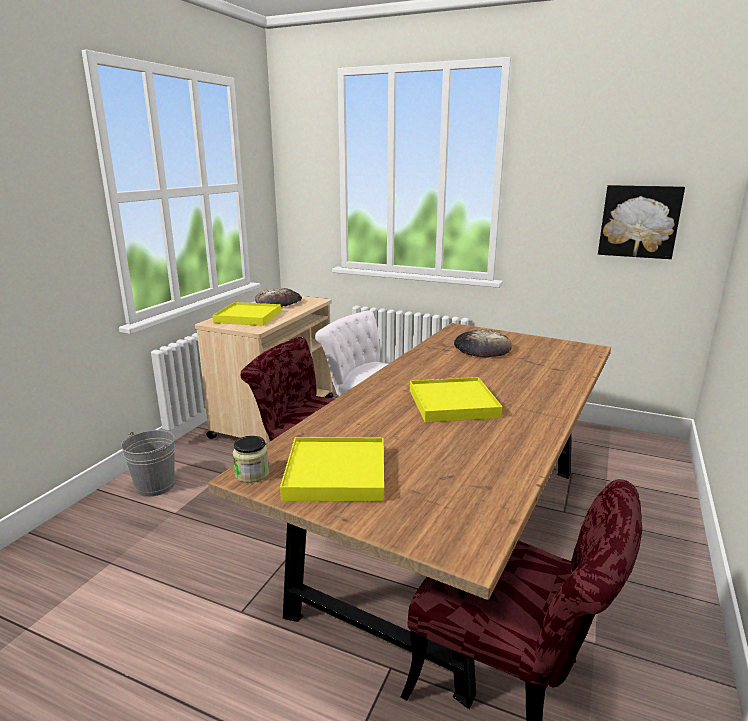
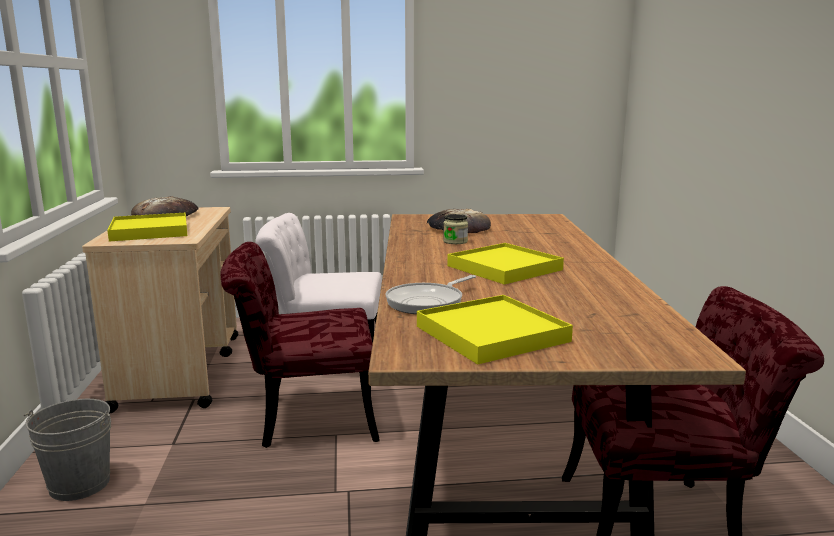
camera: 30 degrees left, 5 degrees down
(252, 474) = (407, 353): jar -> jar (455, 241)
(338, 427) = (428, 302): none -> frying pan
(639, 221) = (549, 96): picture -> none

